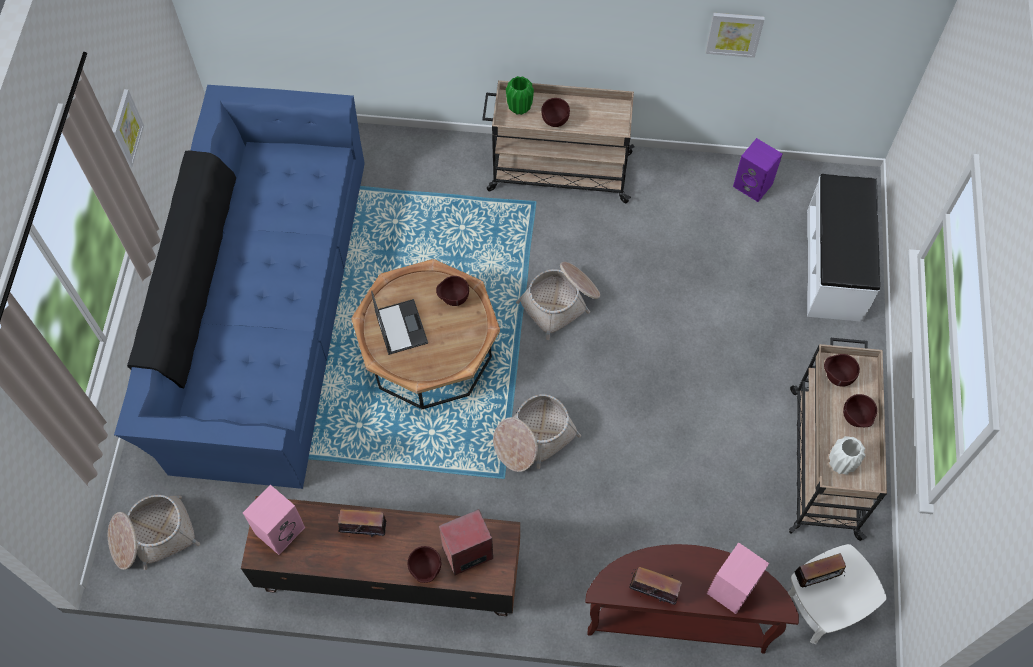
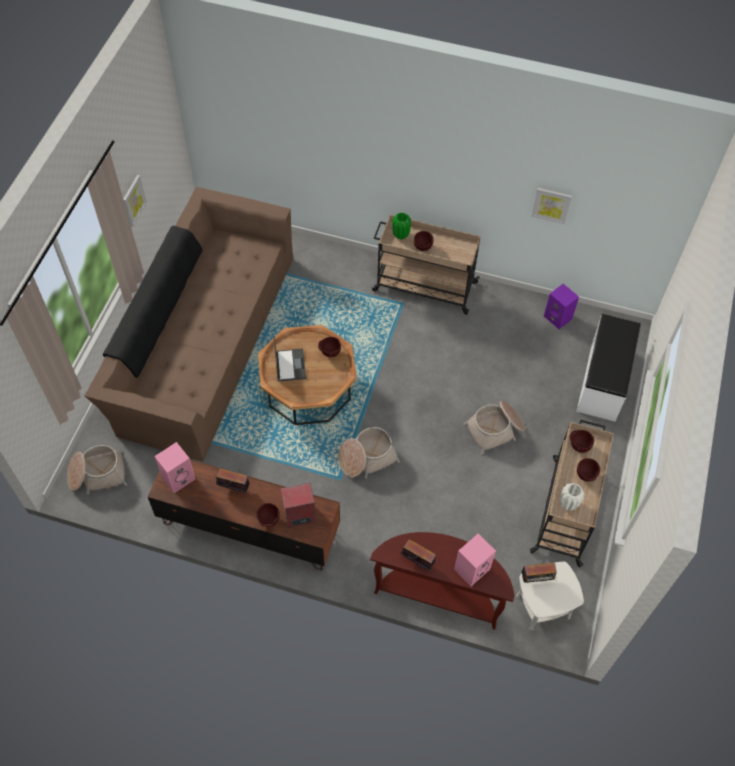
camera: 10 degrees right, 5 degrees down
(261, 308) = (202, 340): blue sofa -> brown sofa
(561, 302) = (406, 372): basket -> basket (495, 429)

